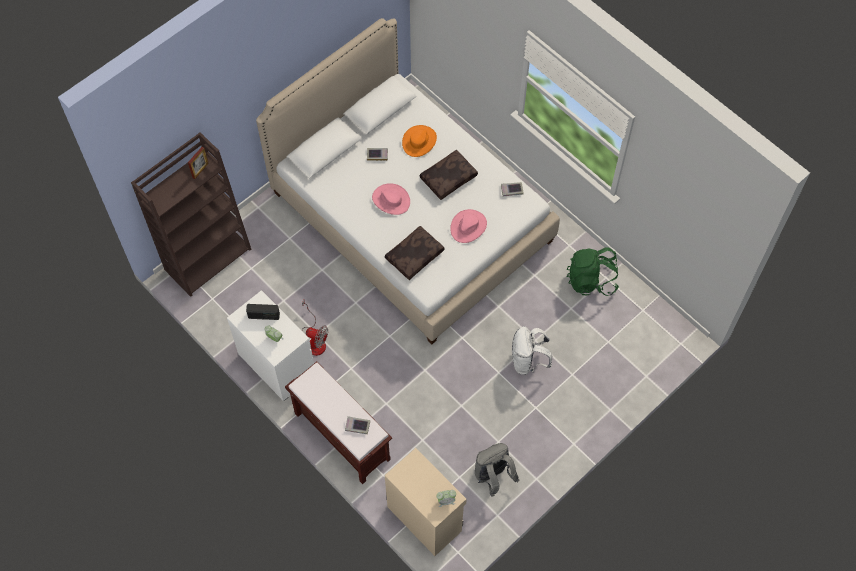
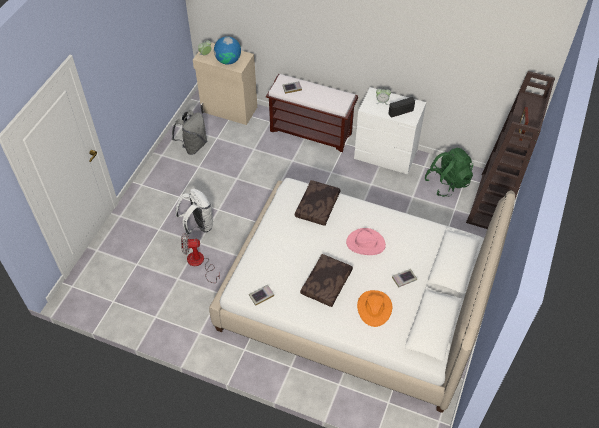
camera: 155 degrees right, 10 degrees down
(314, 340) = (370, 180): fan -> fan (199, 263)
(422, 476) = (228, 60): none -> globe
(468, 226) = (285, 247): pink hat -> none
(591, 280) = (167, 309): green backpack -> green backpack (447, 183)

